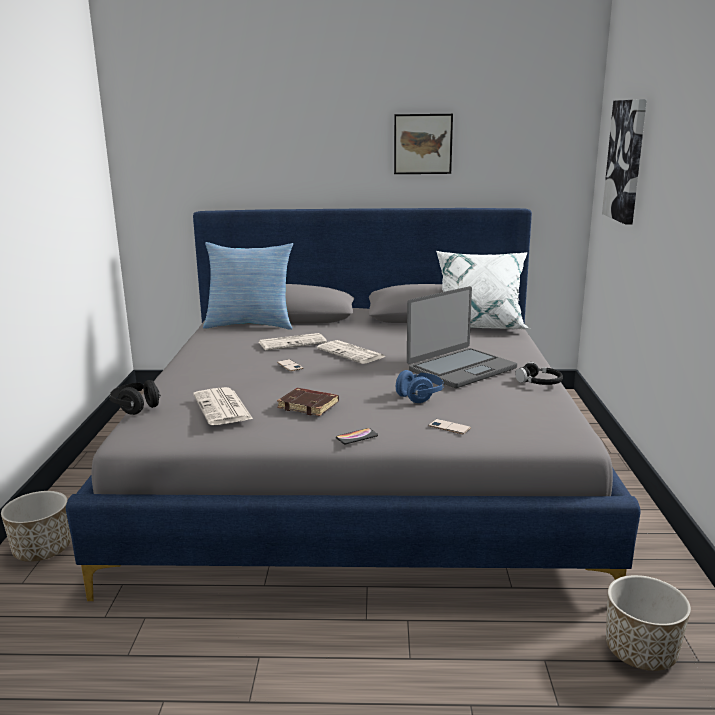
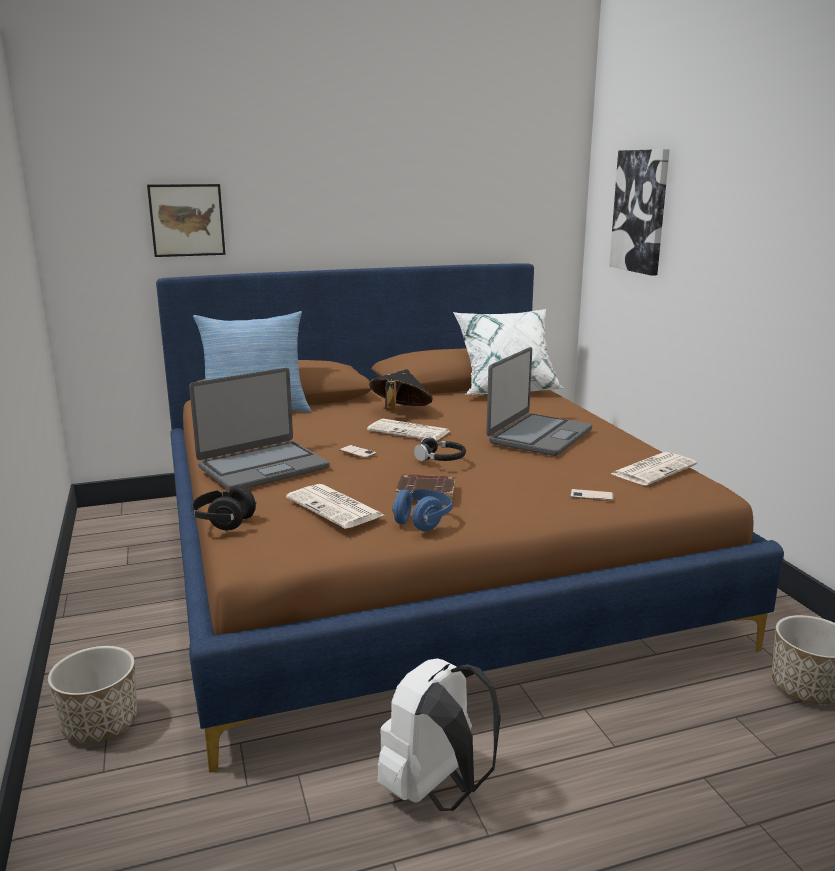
camera: 20 degrees left, 0 degrees up
(207, 369) = (262, 467): none -> laptop
(235, 655) = (436, 789): none -> white backpack
(293, 342) = (330, 426): newspaper -> newspaper (653, 469)
(357, 437) = (511, 519): phone -> none
(359, 468) = (417, 560): grey bed -> brown bed
(364, 336) = (400, 412): none -> black hat
(420, 397) = (528, 469): blue headphones -> blue headphones (422, 521)
(423, 144) = (417, 195): picture -> picture (187, 220)
(539, 382) = (625, 441): black headphones -> black headphones (440, 458)

